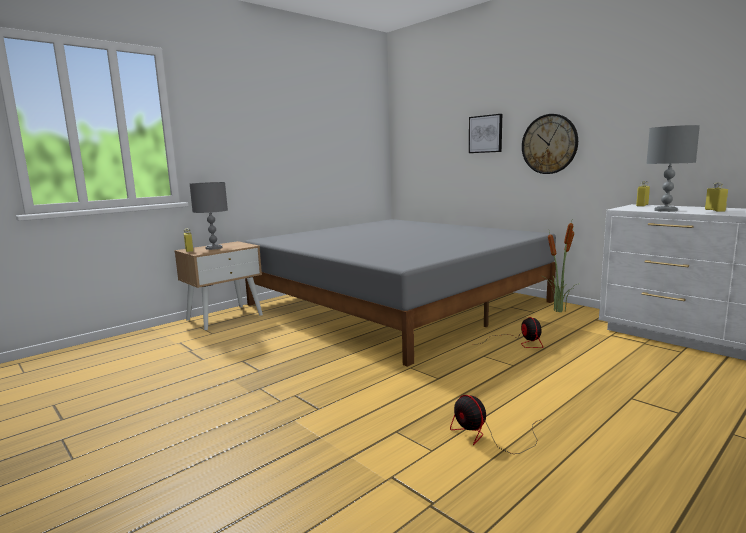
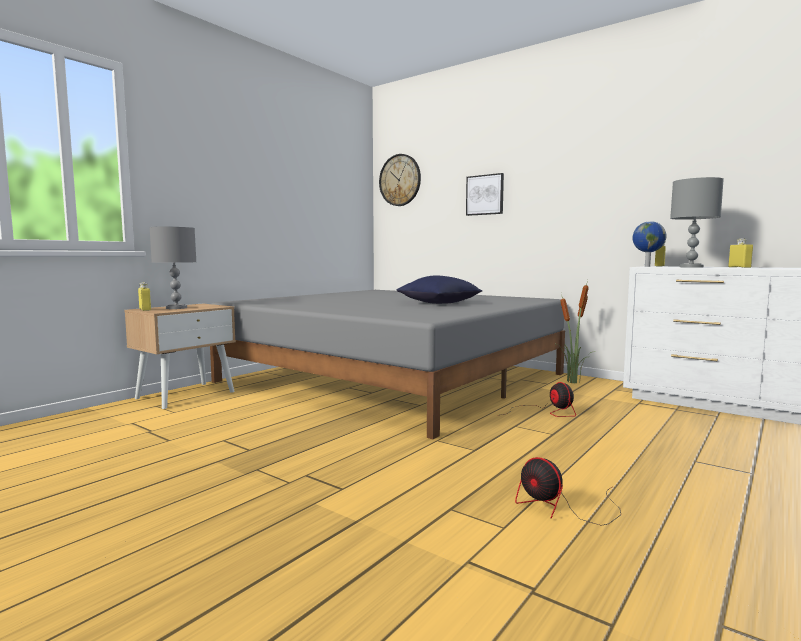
camera: 10 degrees left, 5 degrees down
(432, 241) = (439, 303): none -> blue pillow
(549, 144) = (556, 205): wall clock -> wall clock (400, 180)
(624, 208) = (646, 266): none -> globe

